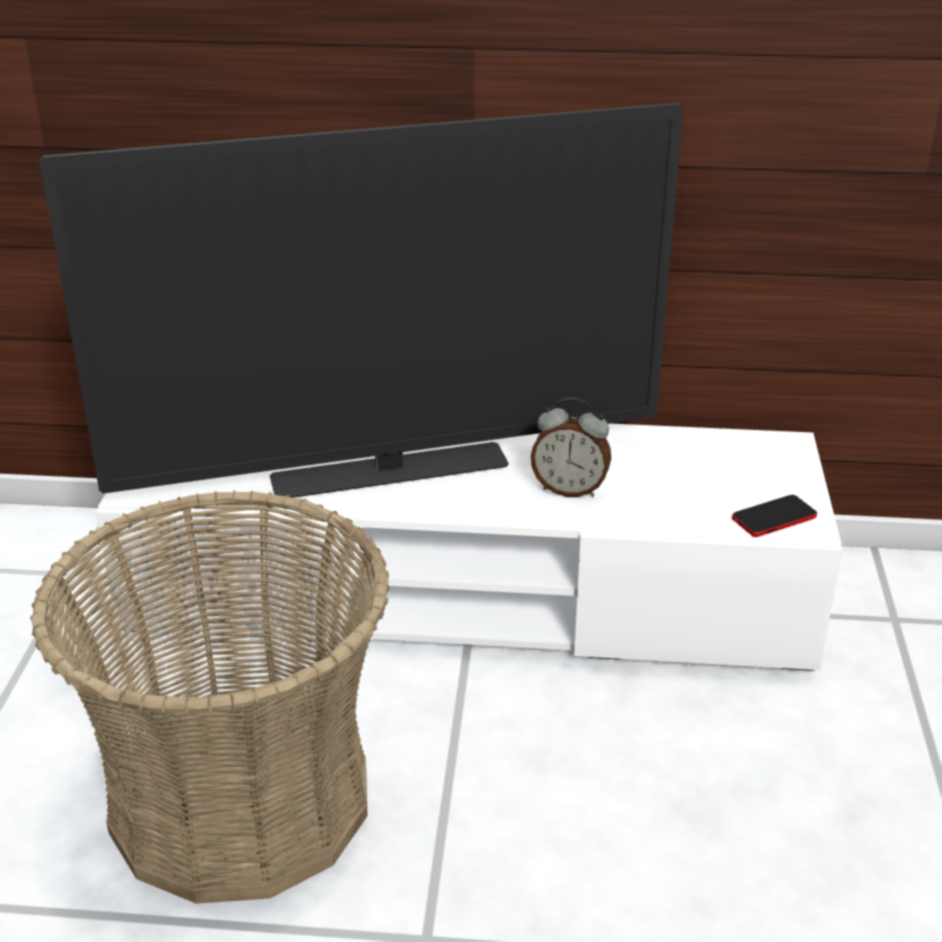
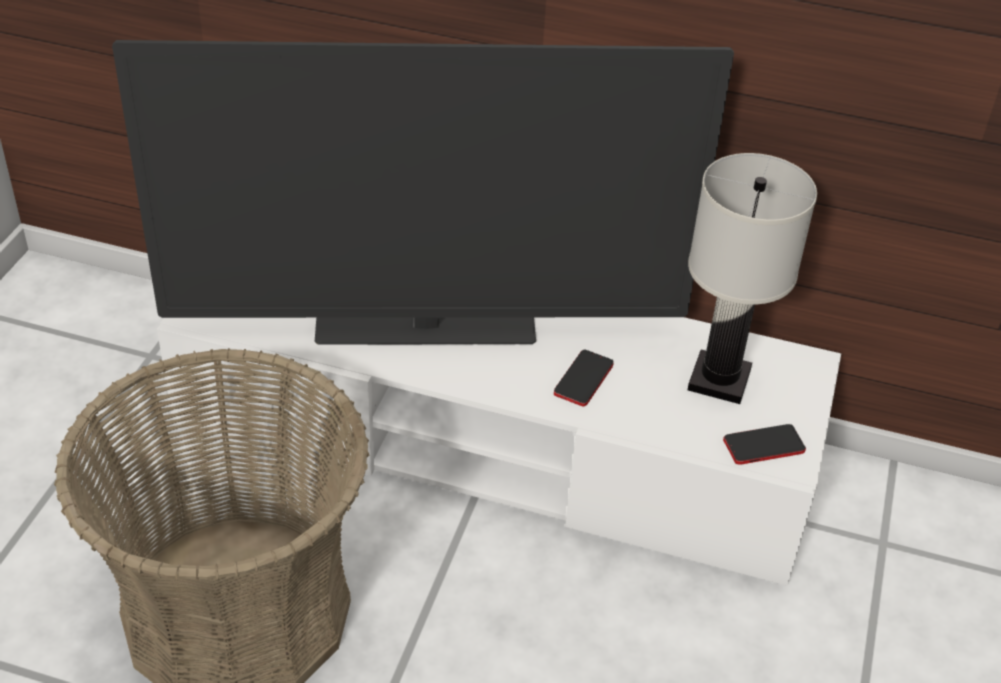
camera: 10 degrees right, 10 degrees up
(569, 489) = (583, 379): alarm clock -> phone
(706, 470) = (720, 380): none -> white table lamp

